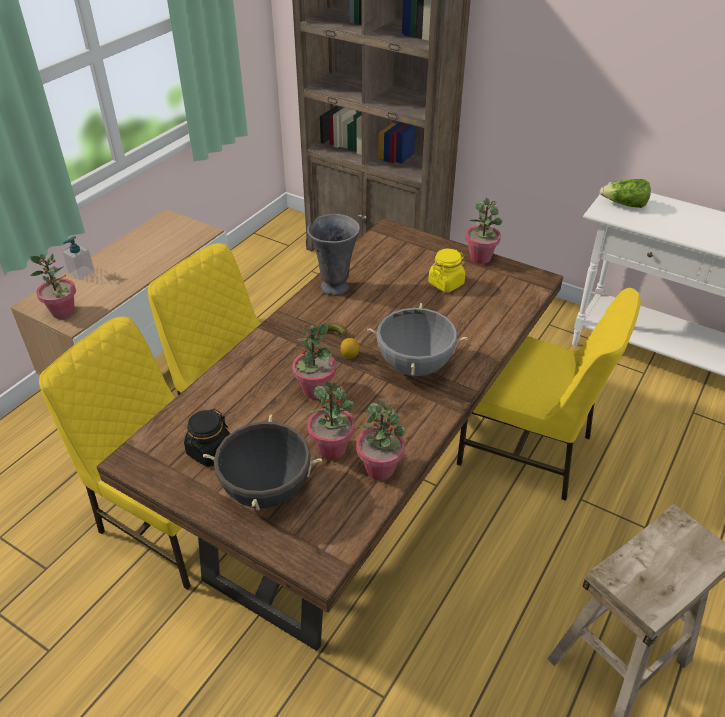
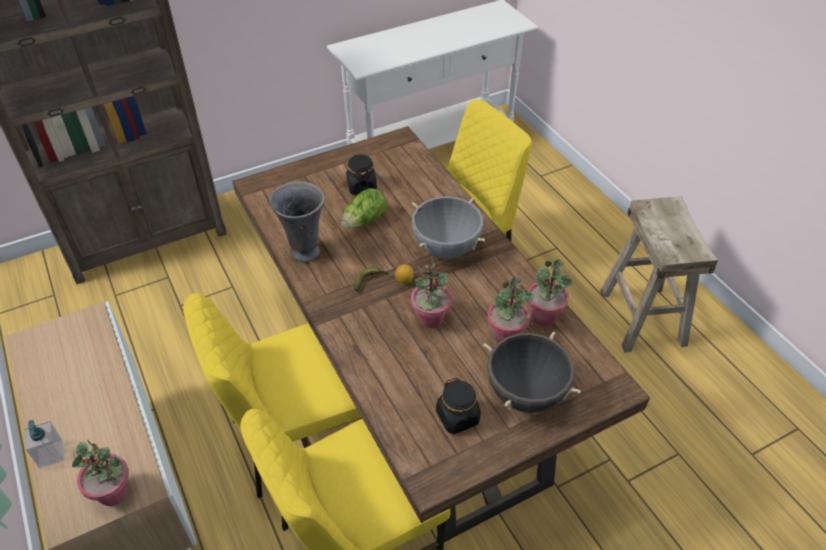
camera: 60 degrees left, 5 degrees up
(446, 283) = (361, 186): yellow jar -> black jar
(480, 258) = (346, 154): potted plant -> none
(624, 205) = (363, 54): lettuce -> lettuce (364, 221)

